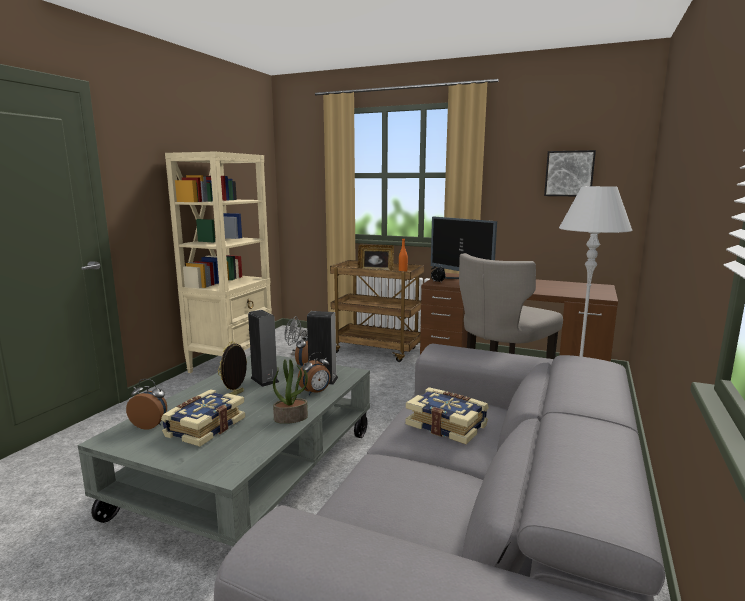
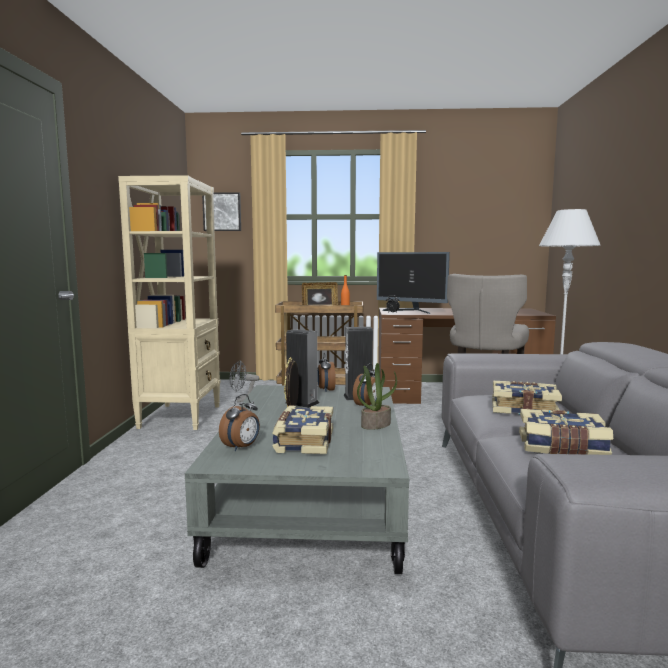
camera: 20 degrees left, 5 degrees down
(150, 425) = (242, 447): alarm clock -> alarm clock turned 135 degrees clockwise
(408, 487) = (562, 448): none -> book
(569, 173) = (486, 215): picture -> picture (222, 212)

